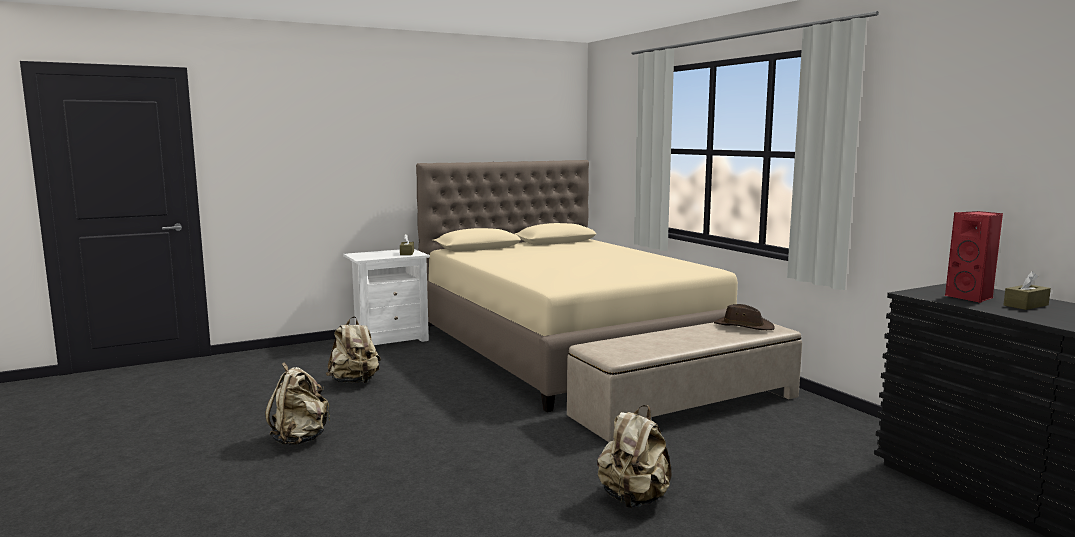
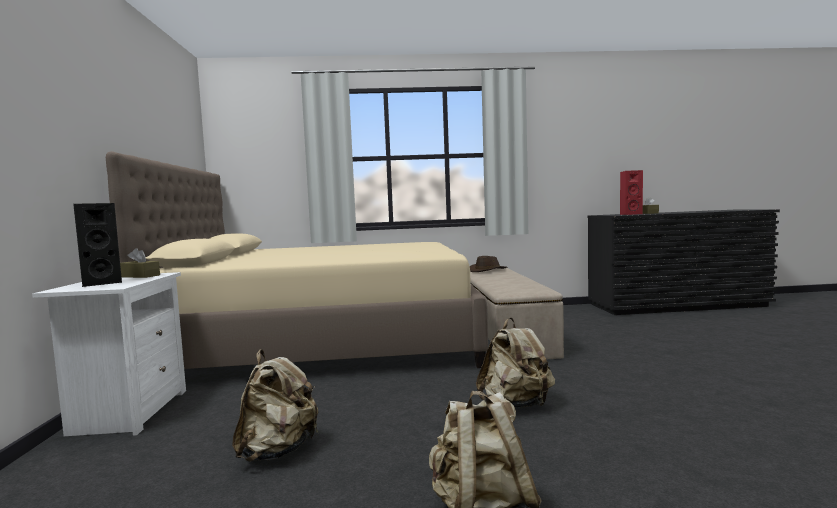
camera: 65 degrees left, 5 degrees down
(376, 254) = (101, 283): none -> black speaker
(634, 499) = (670, 366): beige backpack -> beige backpack (516, 405)

